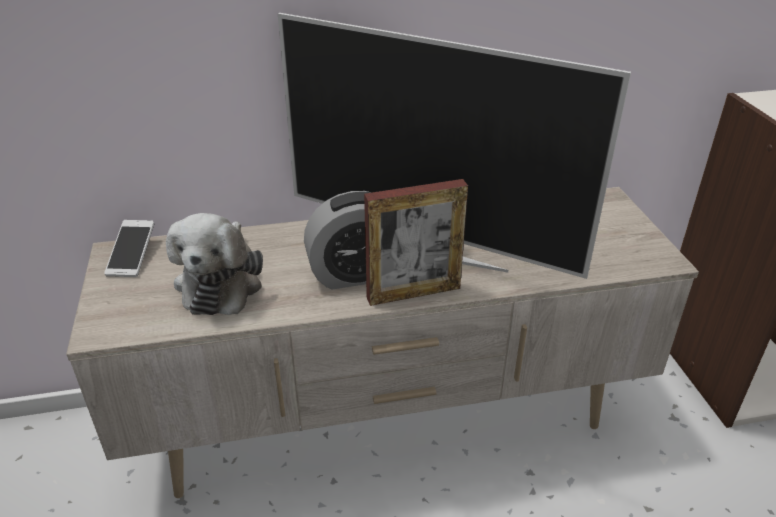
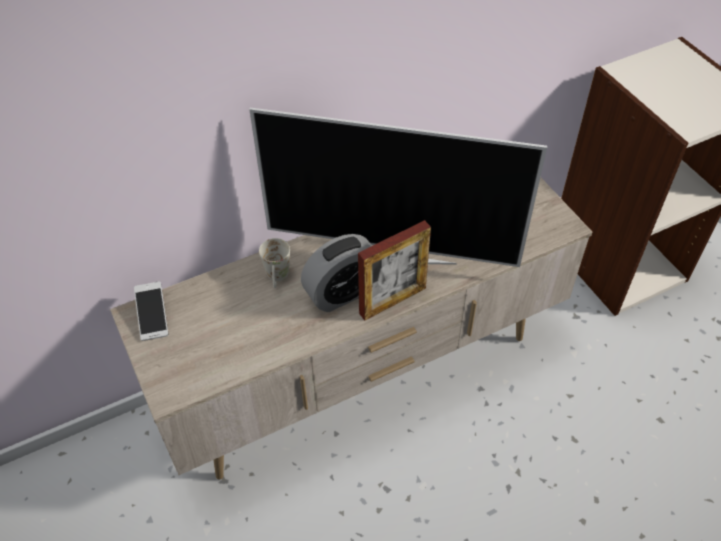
camera: 15 degrees left, 15 degrees up
(221, 282) = (240, 325): plush toy -> none
(288, 248) = (277, 279): none -> white mug

